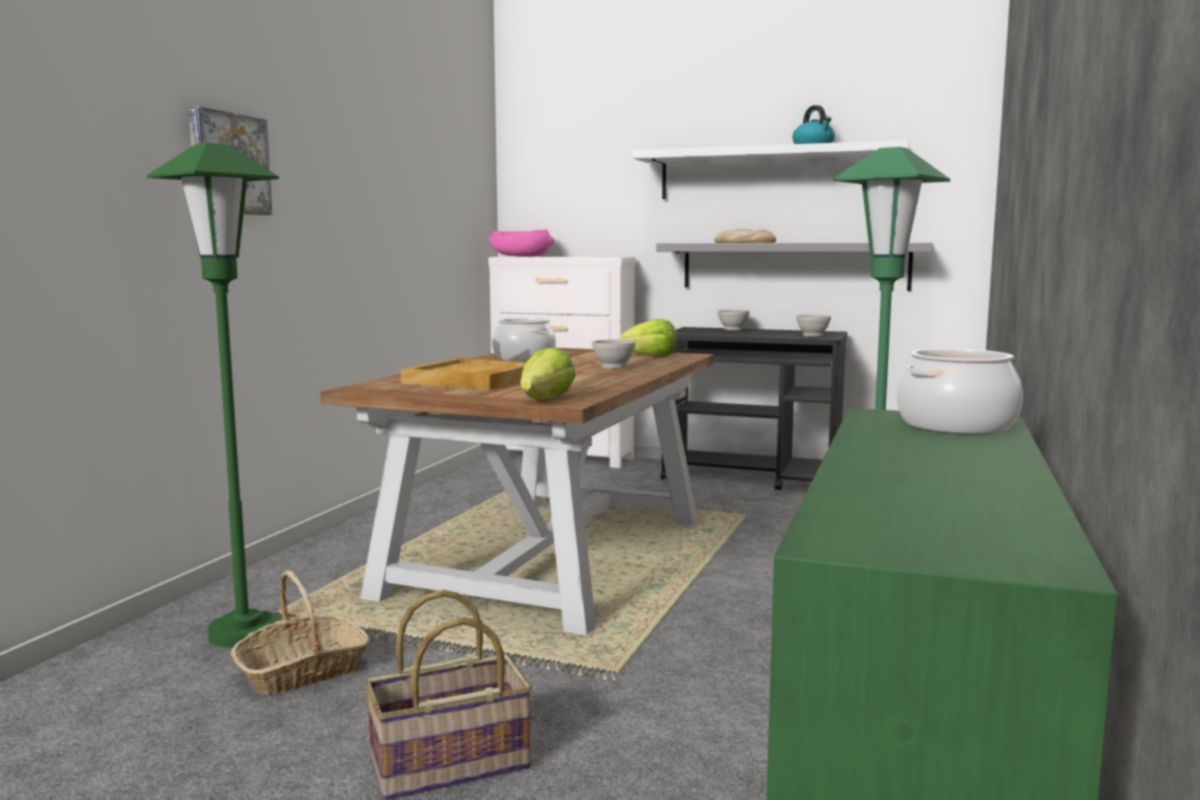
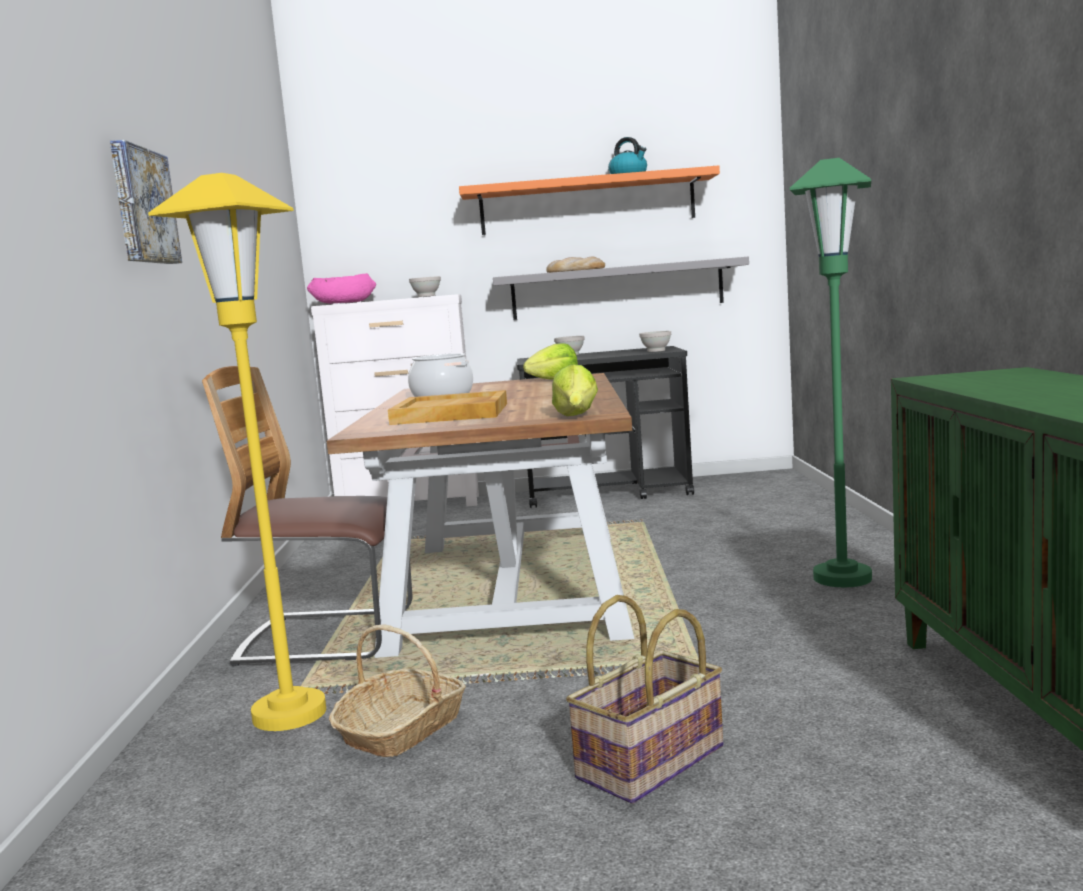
camera: 20 degrees left, 0 degrees up
(243, 633) = (289, 714): green floor lamp -> yellow floor lamp
(351, 571) = (327, 638): none -> chair
(614, 367) = (550, 390): white bowl -> white bowl (427, 296)
(771, 174) = (587, 204): white shelf -> orange shelf
(956, 425) = (1007, 375): cooking pot -> none

